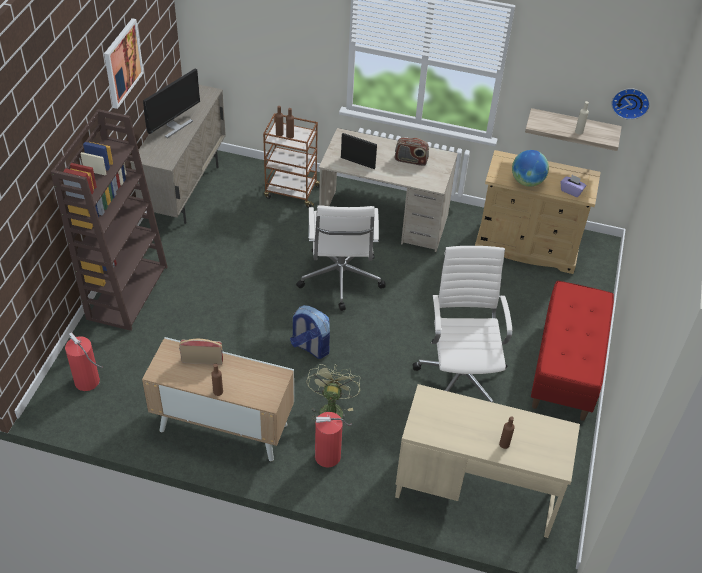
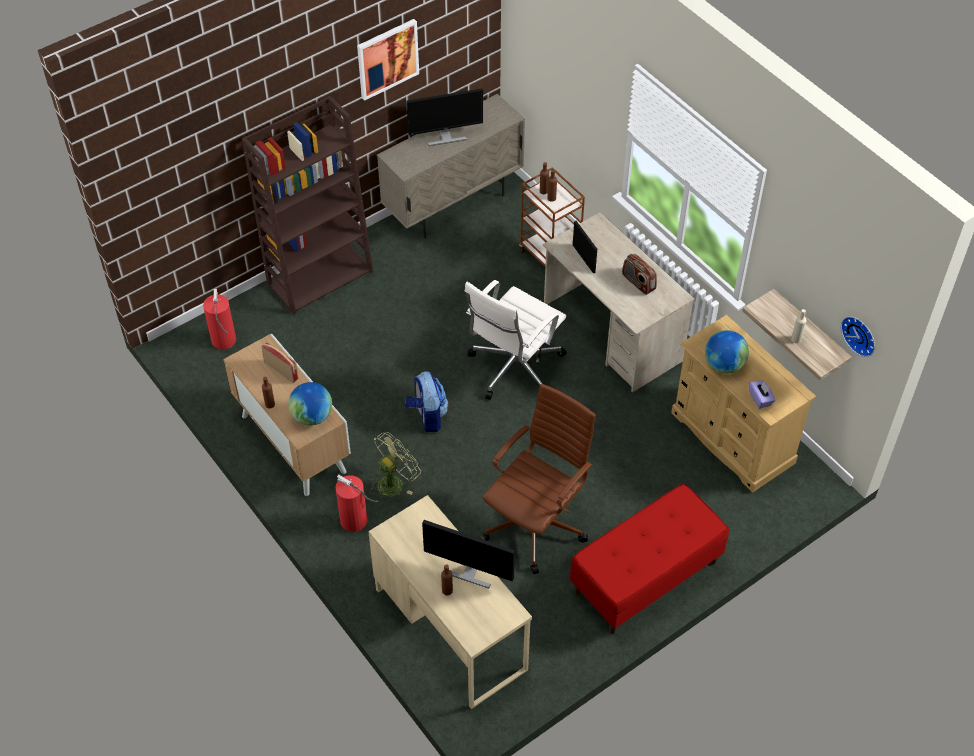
camera: 40 degrees right, 5 degrees up
(263, 381) = (312, 416): none -> globe
(461, 376) = (536, 523): white office chair -> brown office chair
(505, 420) = (469, 572): none -> monitor

